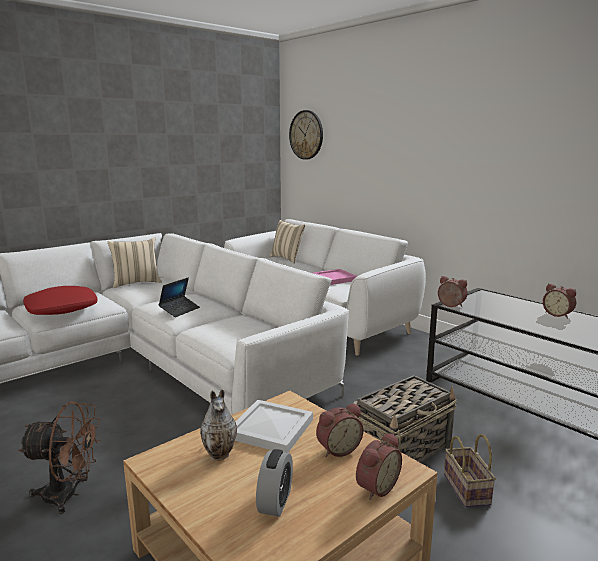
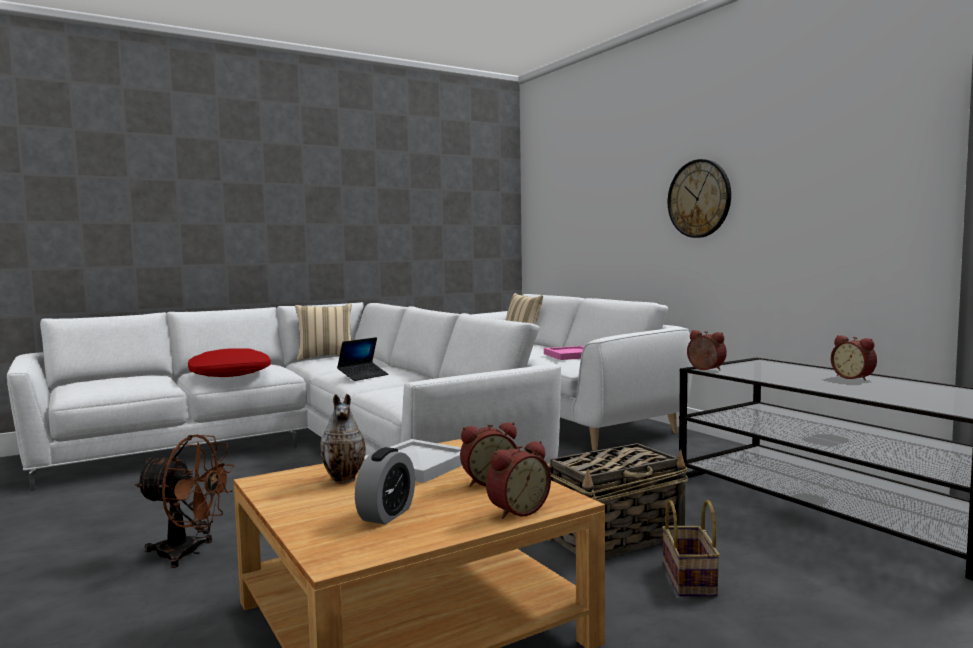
camera: 10 degrees right, 10 degrees down
(306, 135) = (550, 189): wall clock -> wall clock (699, 198)

